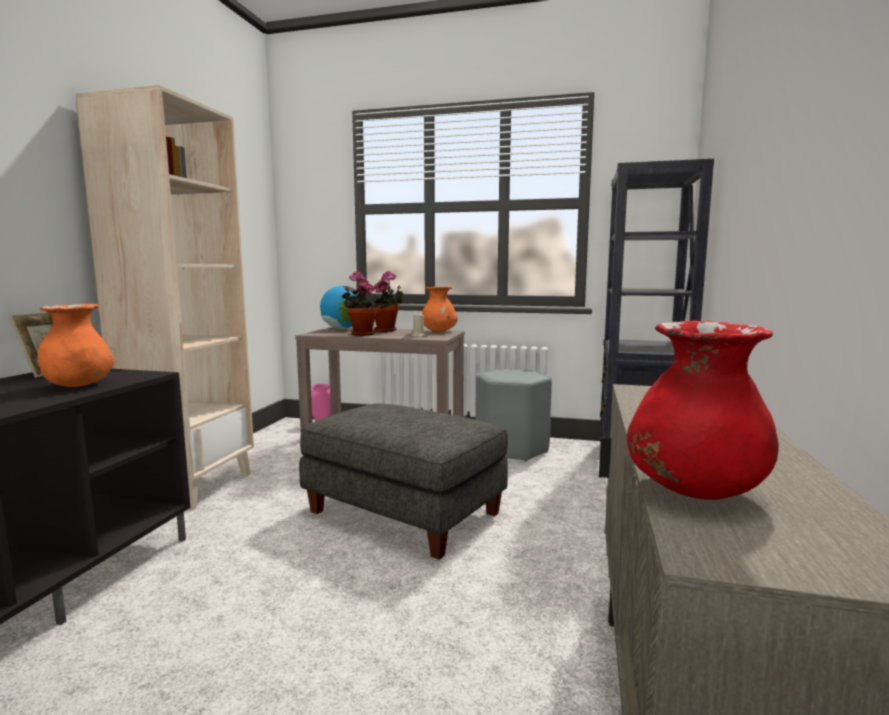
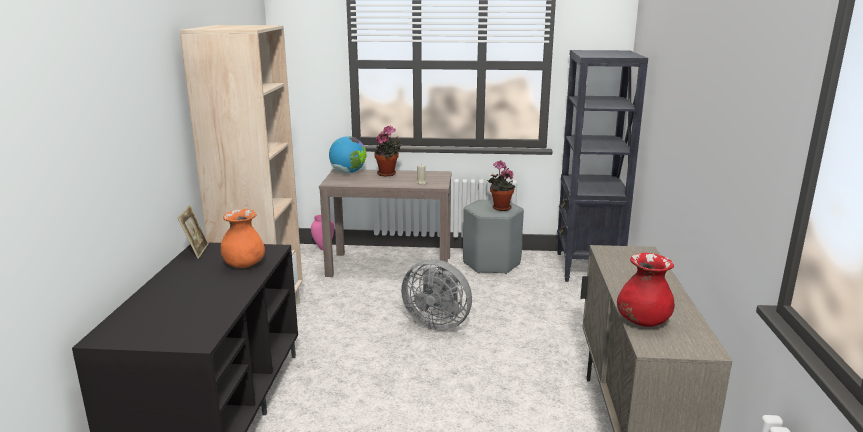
camera: 10 degrees left, 10 degrees up
(361, 334) = (372, 182): potted plant -> potted plant (500, 208)
(406, 512) = (437, 323): grey ottoman -> grey fan
(439, 331) = (432, 173): orange vase -> none

